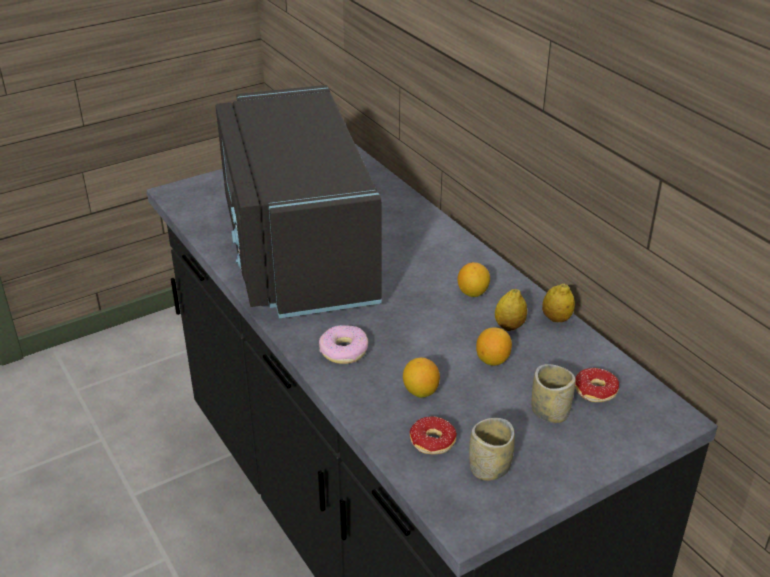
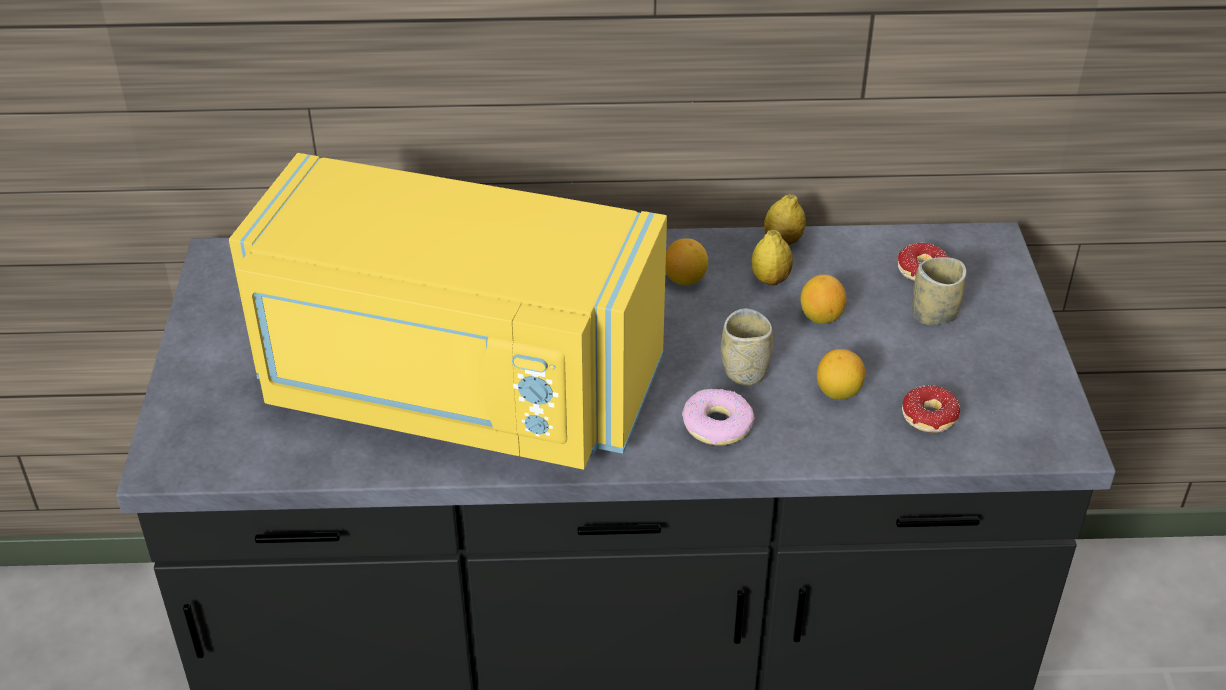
camera: 60 degrees left, 5 degrees up
(295, 250) = (455, 390): black microwave -> yellow microwave
(489, 468) = (994, 393): cup -> cup (744, 371)

